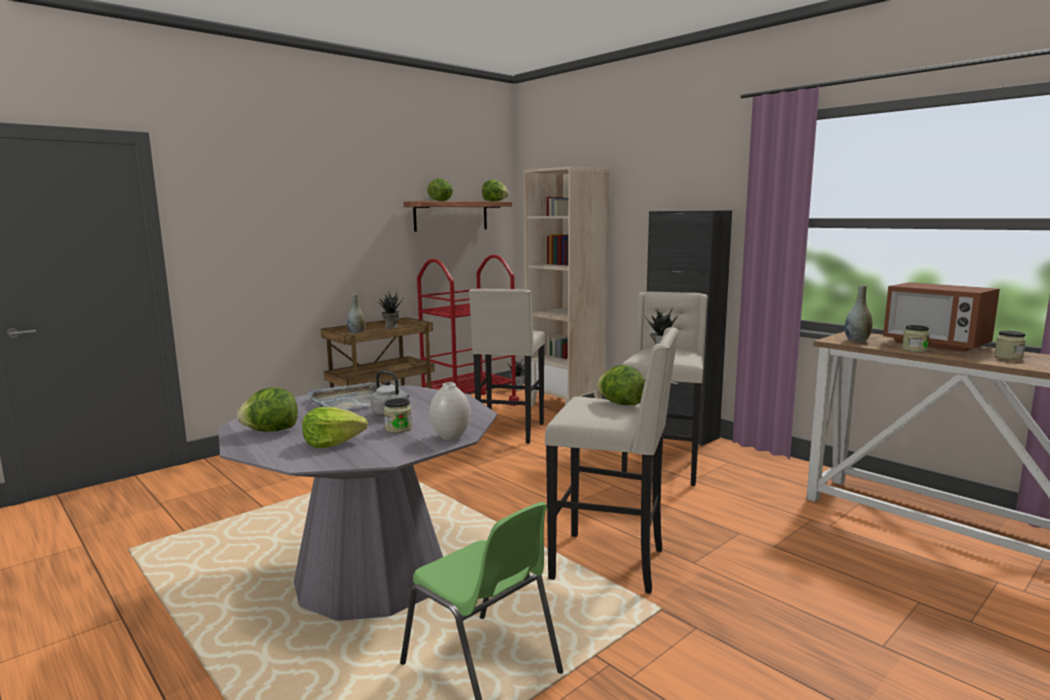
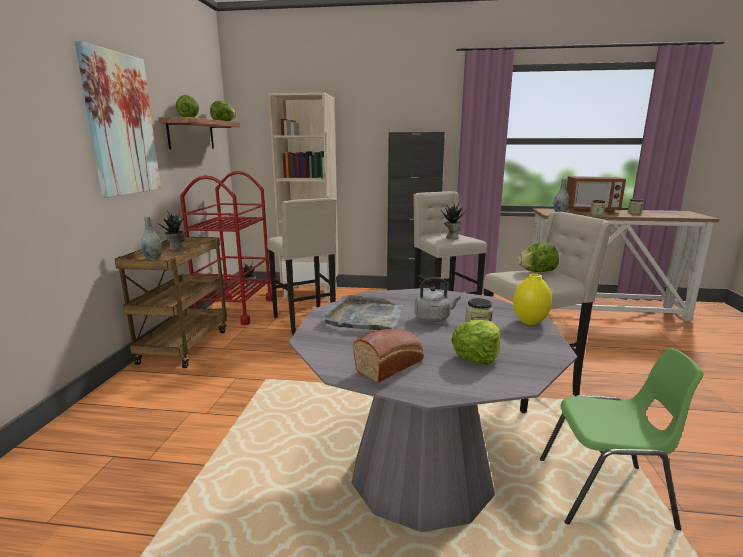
camera: 40 degrees left, 5 degrees up
(271, 431) = (391, 365): lettuce -> bread
(353, 211) = (121, 125): none -> picture
(450, 437) = (529, 322): white vase -> yellow vase

